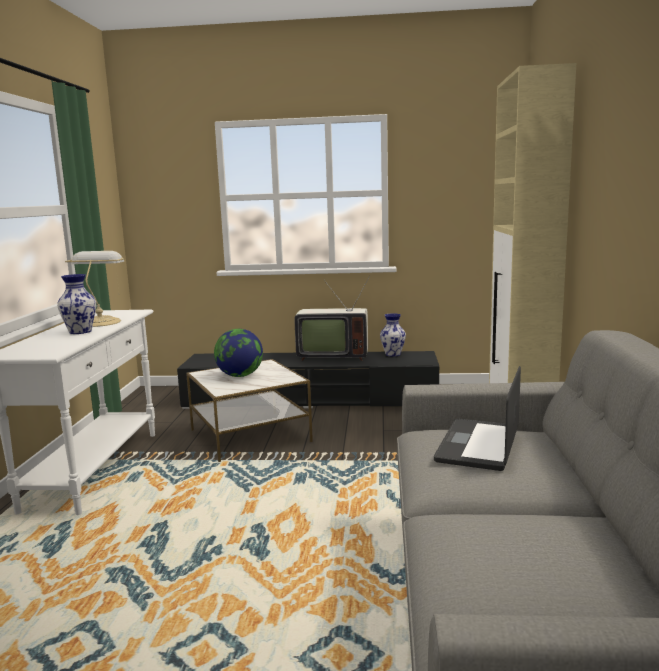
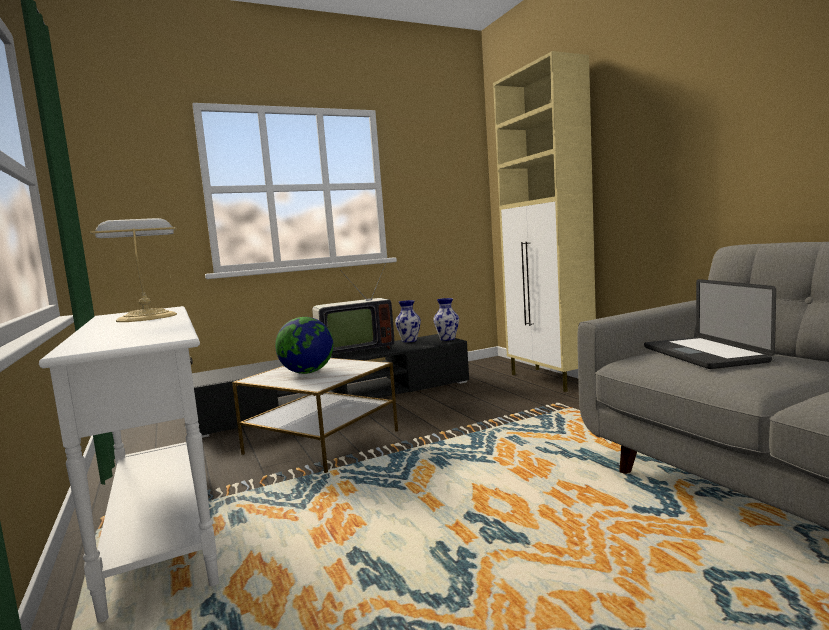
camera: 30 degrees left, 5 degrees down
(81, 331) = (146, 323): vase -> vase (447, 339)

